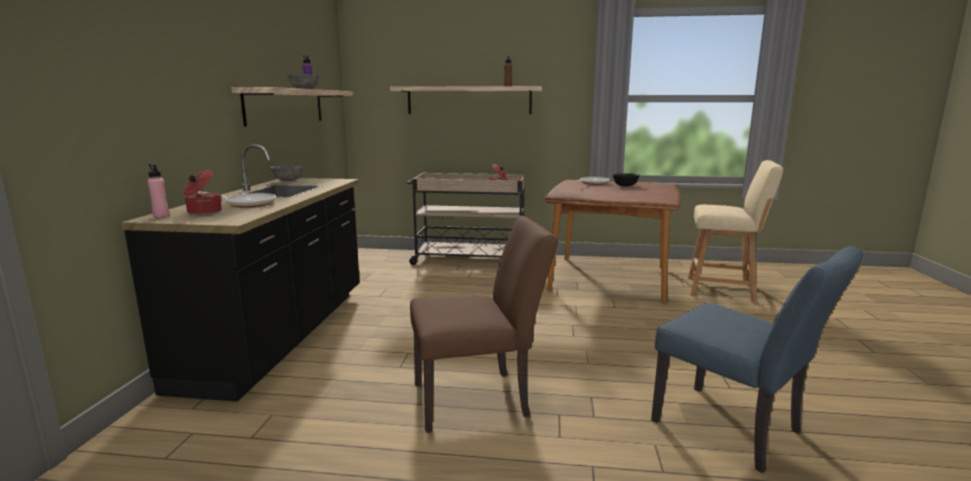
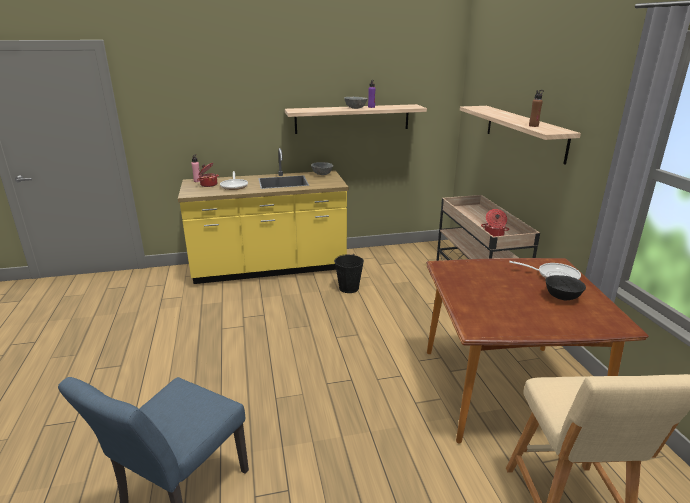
camera: 70 degrees right, 10 degrees up
(281, 336) = (270, 269): black counter -> yellow counter
(399, 300) = (349, 288): none -> black bucket
(480, 399) = (208, 356): brown chair -> none

